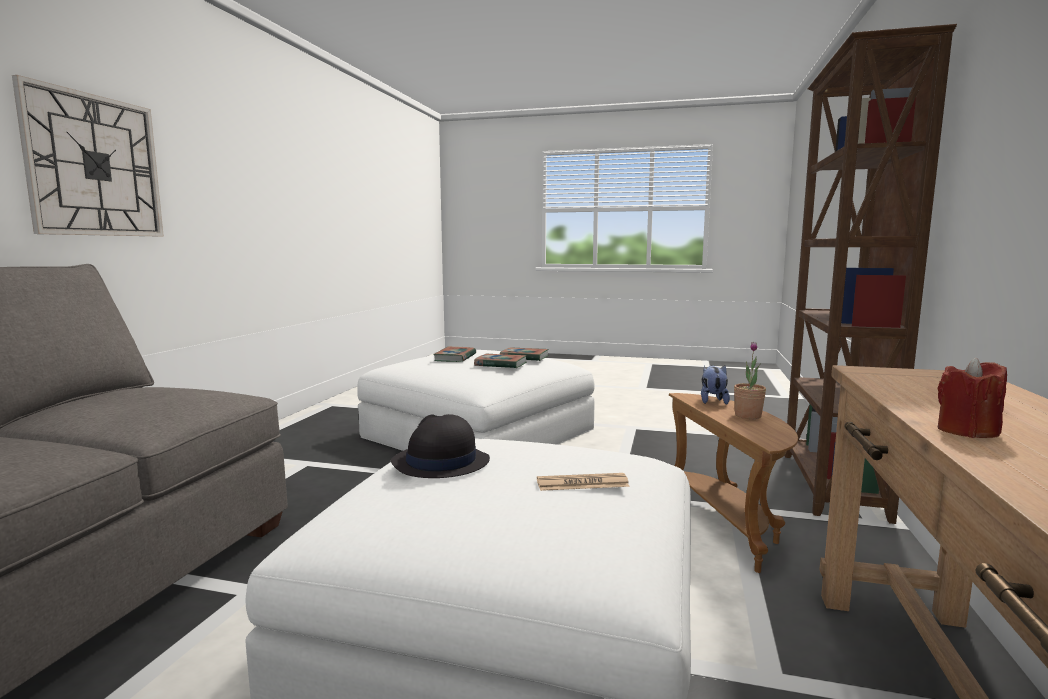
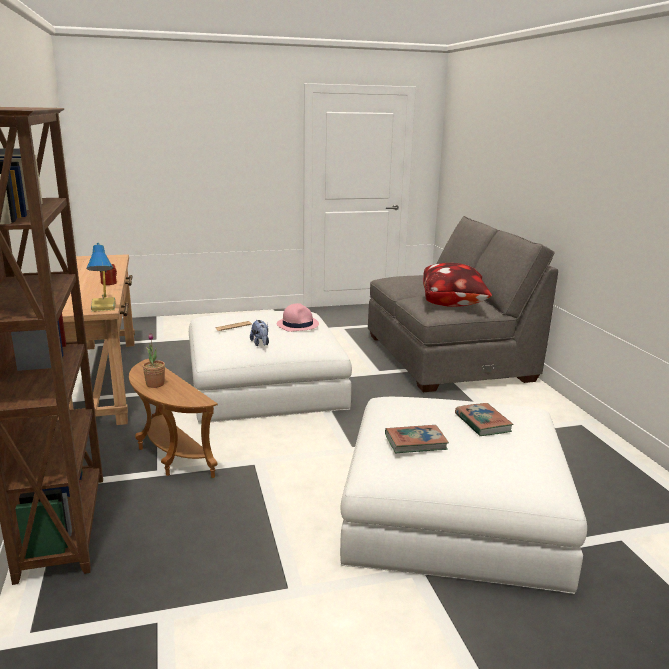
camera: 150 degrees right, 10 degrees up
(95, 166) = (589, 186): wall clock -> none
(155, 397) = (453, 304): none -> pillow
(440, 462) = (297, 324): black hat -> pink hat
(500, 364) = (411, 417): book -> none
(712, 401) = (179, 397): plush toy -> plush toy (260, 344)
(873, 373) = (105, 307): none -> table lamp

